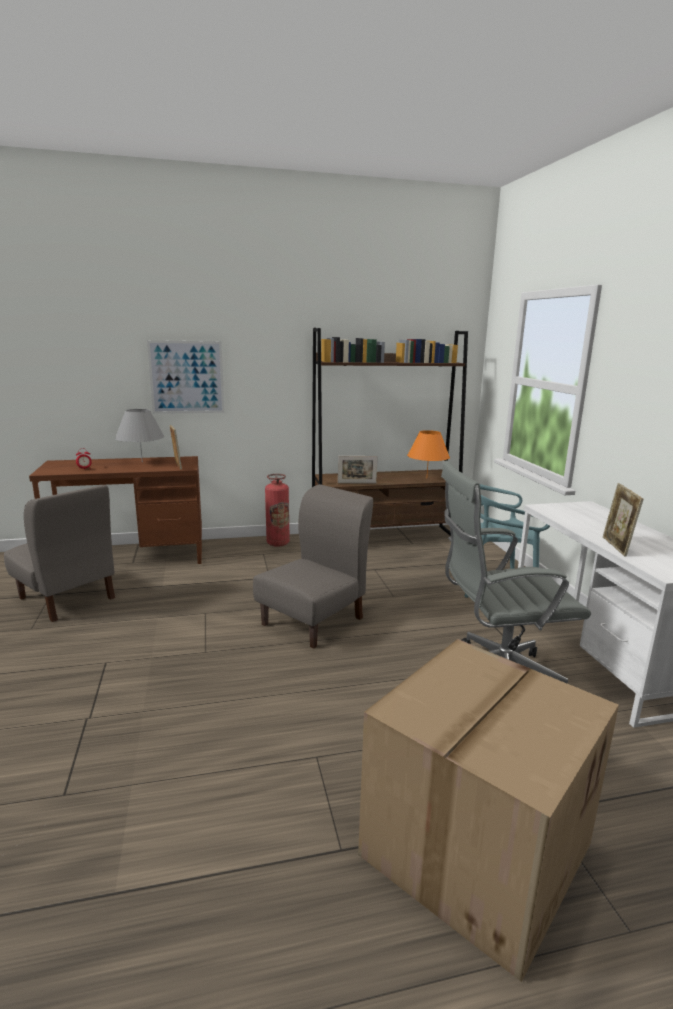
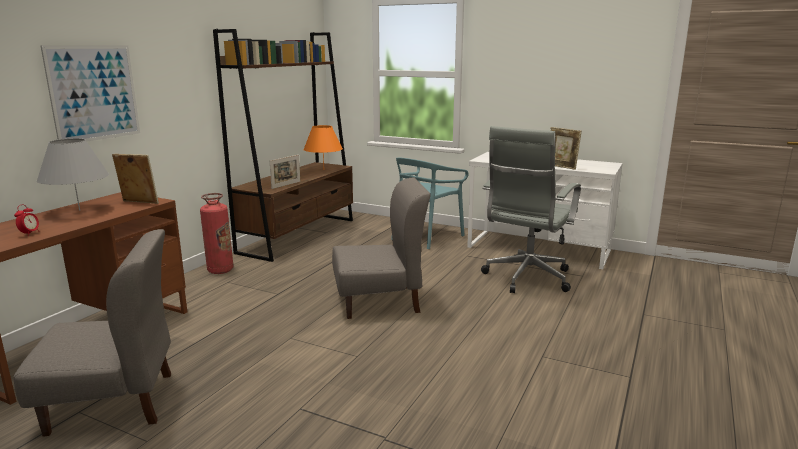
camera: 50 degrees left, 0 degrees up
(314, 621) = (379, 302): grey chair -> grey chair turned 90 degrees clockwise
(474, 845) = (653, 340): cardboard box -> none

